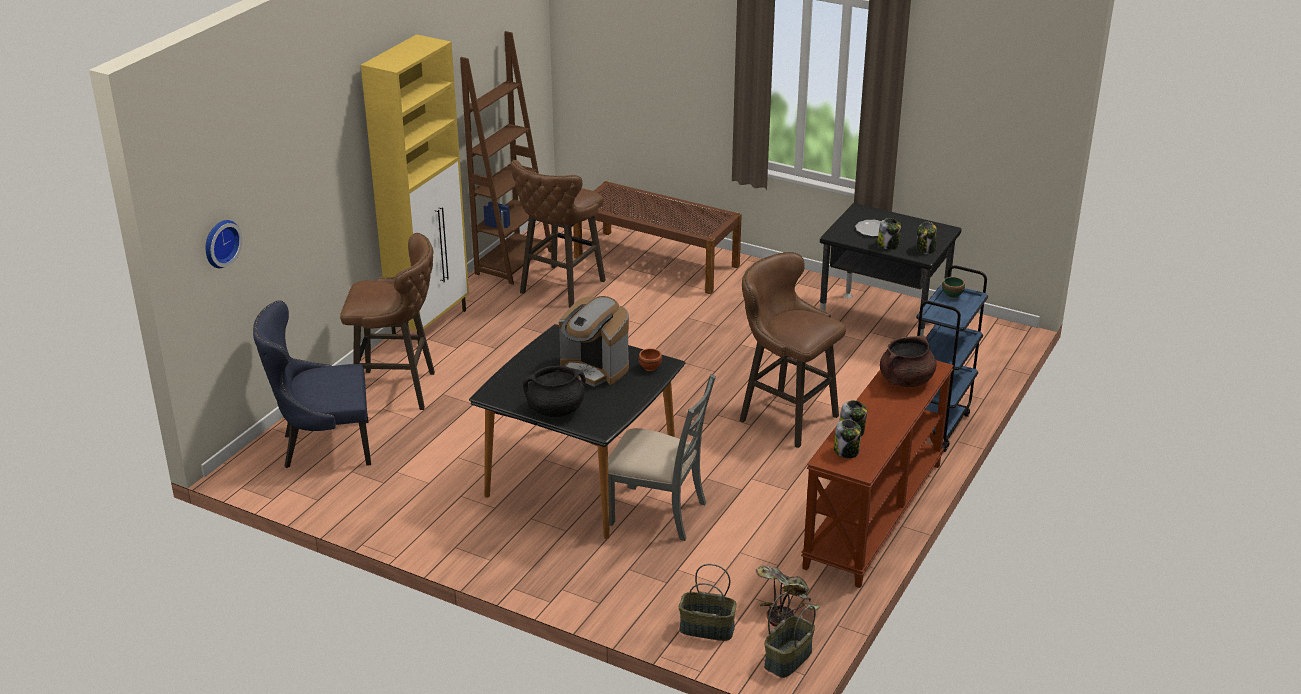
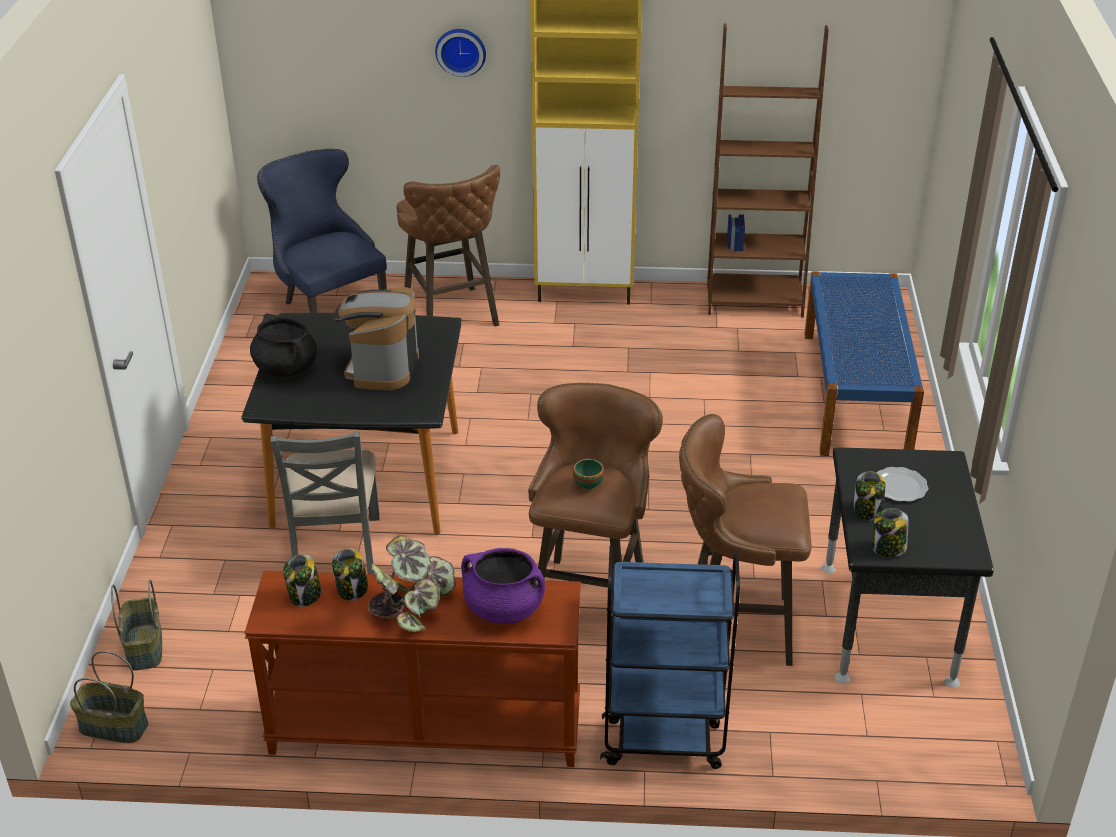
camera: 65 degrees right, 5 degrees up
(219, 243) = (292, 61): wall clock -> wall clock (461, 51)
(560, 288) = (729, 347): brown stool -> brown stool (733, 627)
(649, 367) = (408, 402): brown bowl -> none
(657, 261) = (856, 393): brown bench -> blue bench
(784, 606) = (207, 697): potted plant -> potted plant (412, 606)
(906, 381) = (503, 609): brown cooking pot -> purple cooking pot
(951, 295) = (702, 583): green bowl -> green bowl (587, 484)

